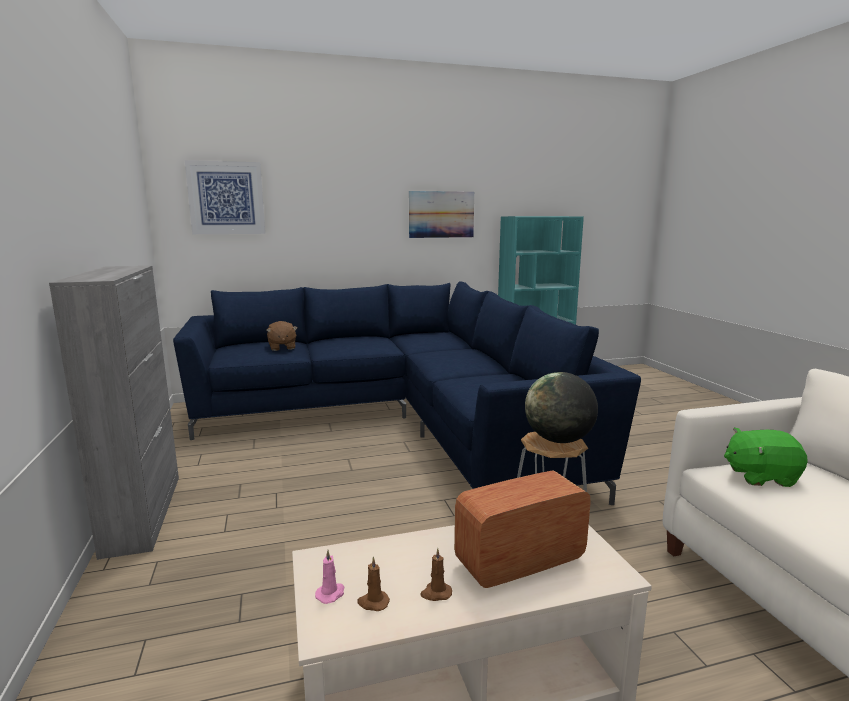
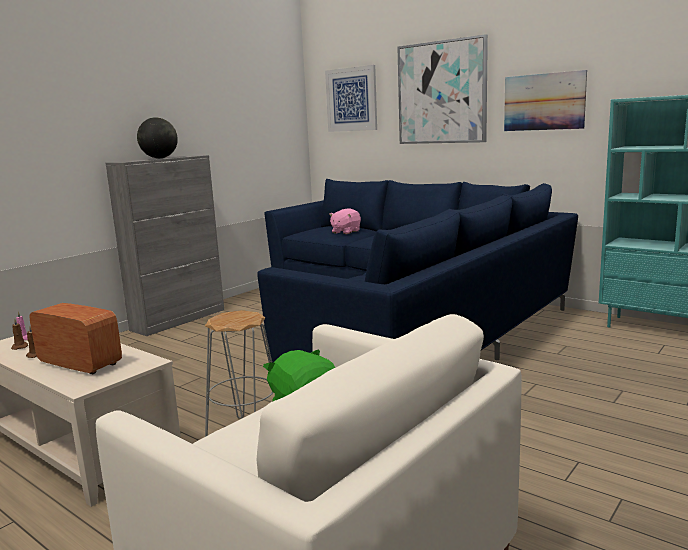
camera: 55 degrees right, 0 degrees up
(282, 347) = (345, 232): brown plush toy -> pink plush toy
(344, 199) = (441, 93): none -> picture
(558, 440) = (236, 319): globe -> globe (160, 158)

